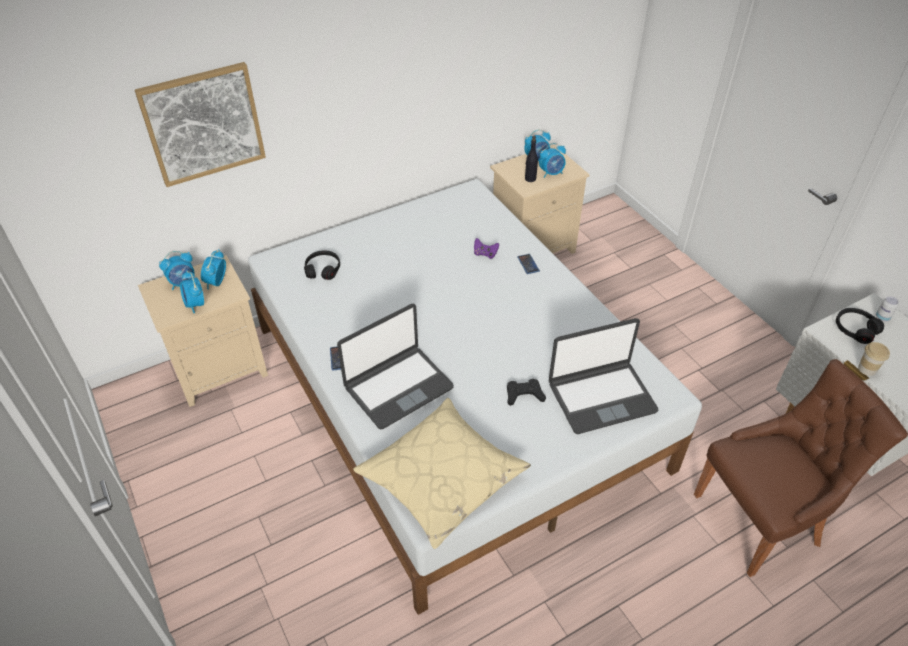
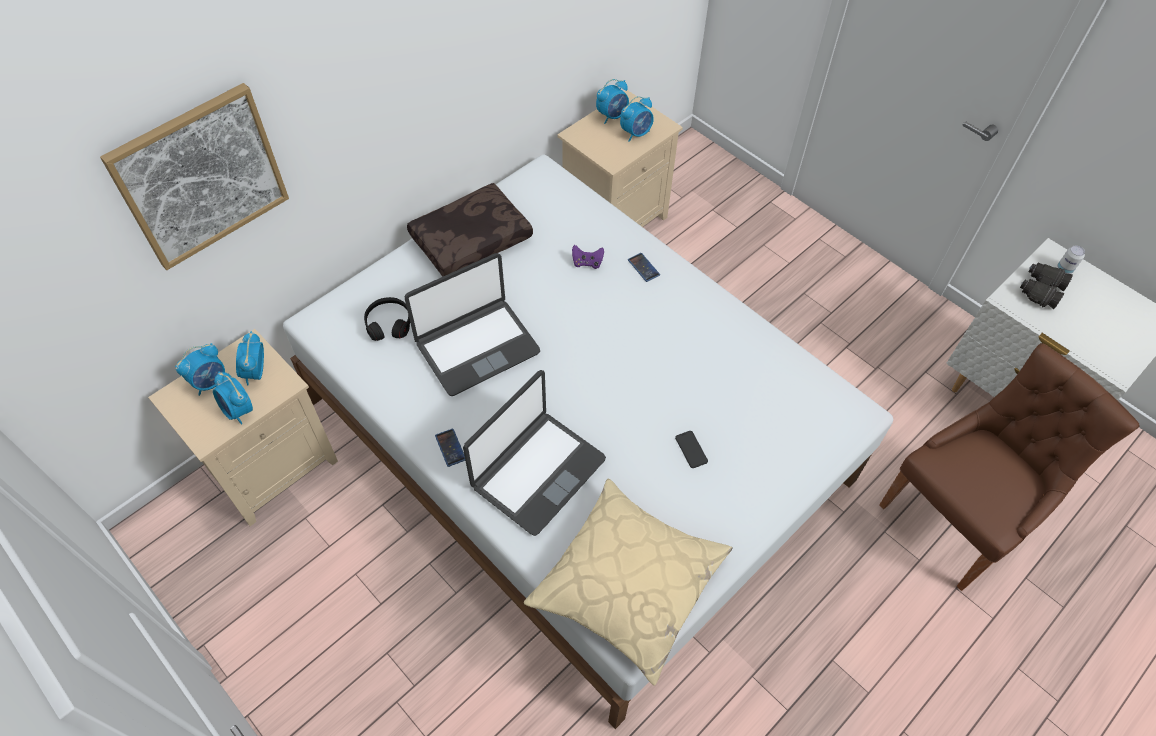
camera: 15 degrees left, 10 degrees up
(403, 224) = (471, 238): none -> brown pillow
(524, 394) = (691, 449): black game controller -> phone
(530, 178) = (612, 145): black bottle -> none
(601, 397) = (780, 433): laptop -> laptop (477, 347)
(855, 329) = (1040, 290): black headphones -> black binoculars
(867, 369) = (1065, 340): cup -> none

